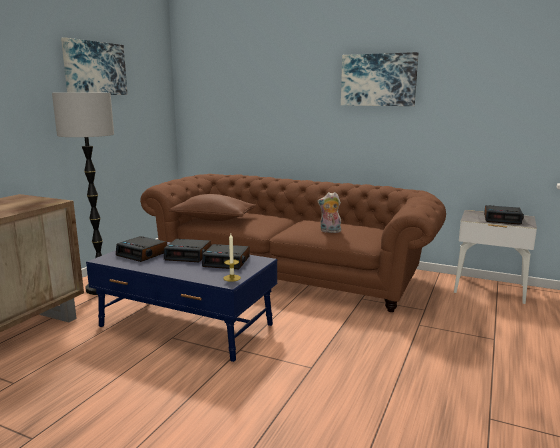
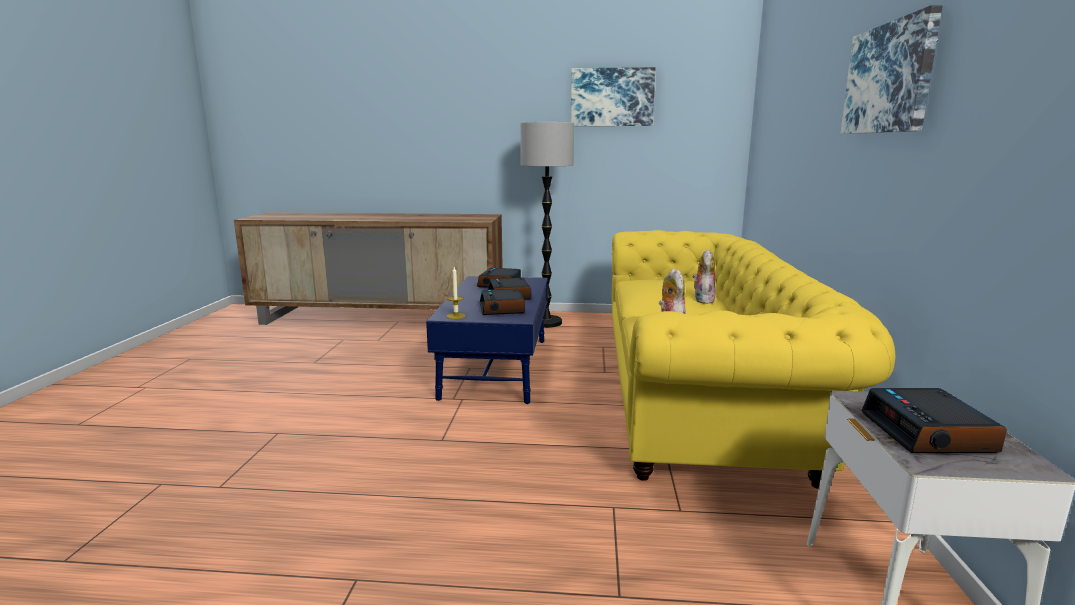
camera: 70 degrees right, 0 degrees up
(213, 219) = (643, 283): brown pillow -> none
(268, 216) = (702, 300): none -> plush toy
(291, 271) = (702, 389): brown sofa -> yellow sofa

